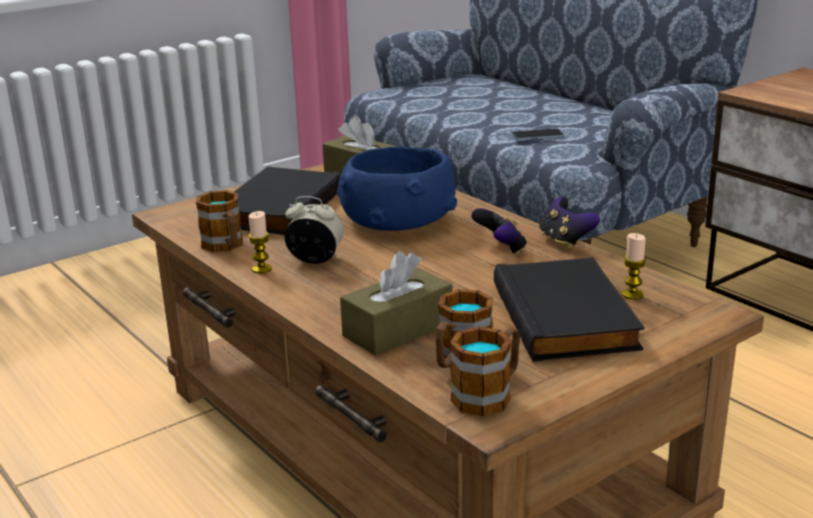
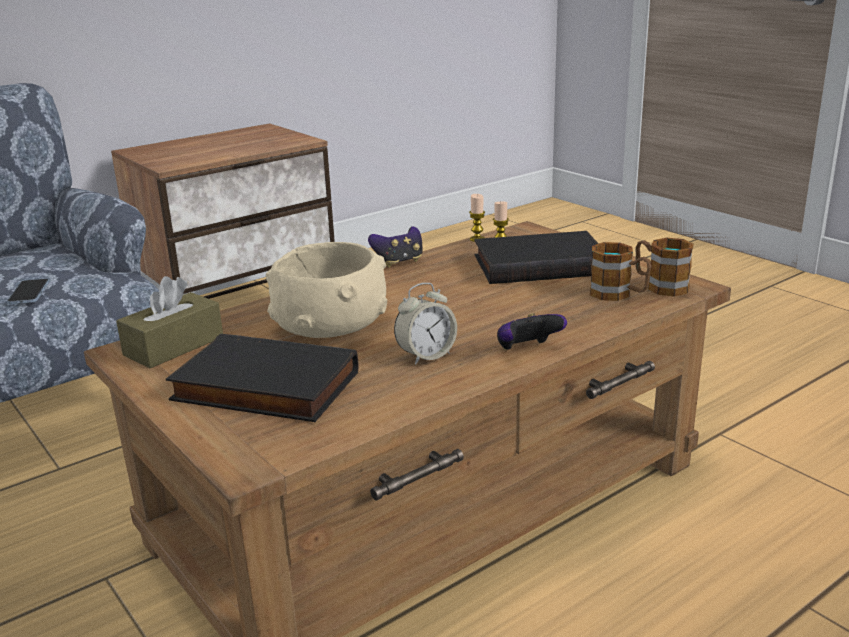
camera: 90 degrees left, 0 degrees up
(225, 246) = (380, 408): mug -> none
(261, 269) = (447, 381): candle -> candle (477, 239)
(315, 260) = (426, 355): alarm clock -> alarm clock turned 135 degrees counterclockwise
(397, 221) = (332, 323): blue bowl -> beige bowl
(398, 329) = (572, 315): brown tissue box -> none
(501, 249) = (412, 282): game controller -> game controller (527, 350)

